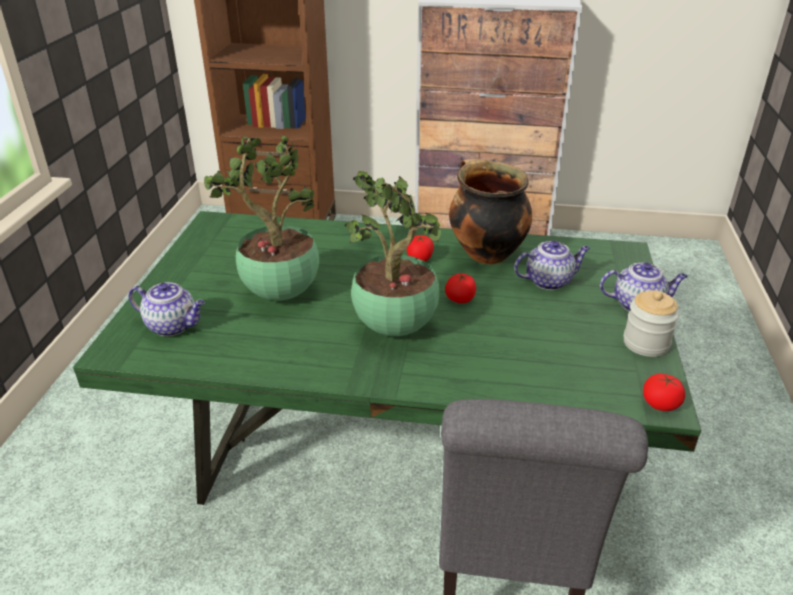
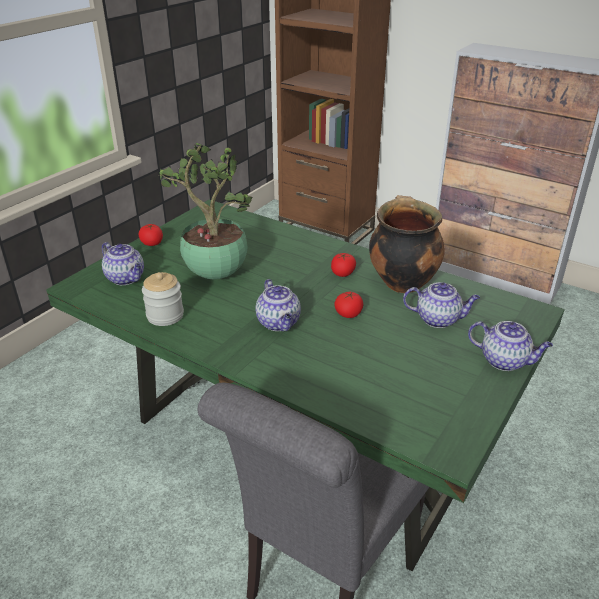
camera: 25 degrees right, 0 degrees up
(397, 328) = (279, 323): potted plant -> teapot
(646, 343) = (481, 396): jar -> jar (165, 316)
(660, 404) = (449, 450): tomato -> tomato (152, 243)

